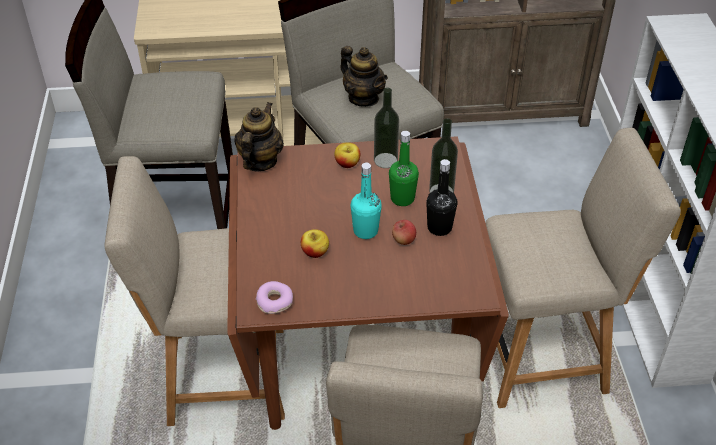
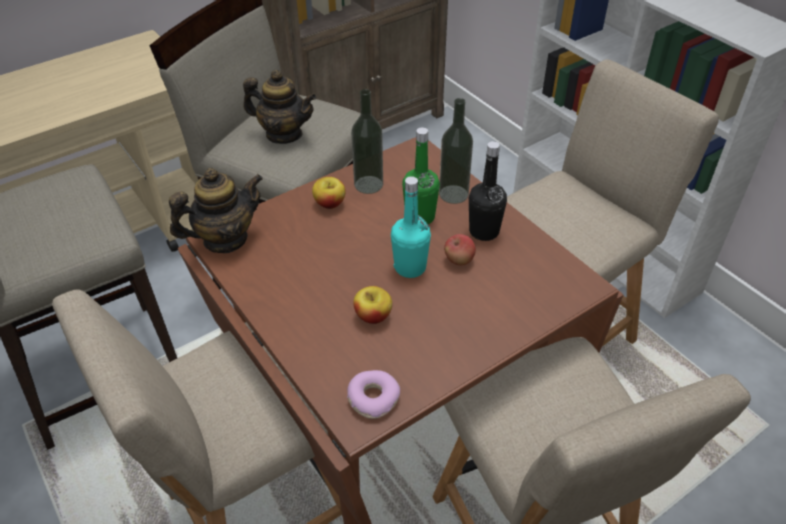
camera: 30 degrees left, 0 degrees up
(260, 161) = (225, 239): teapot -> teapot turned 75 degrees clockwise

